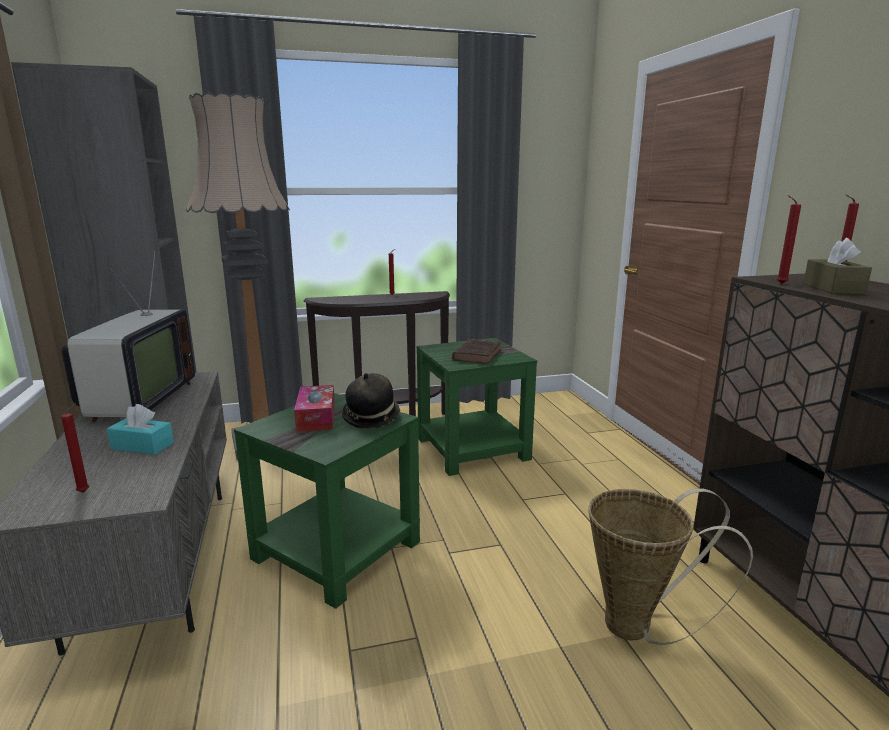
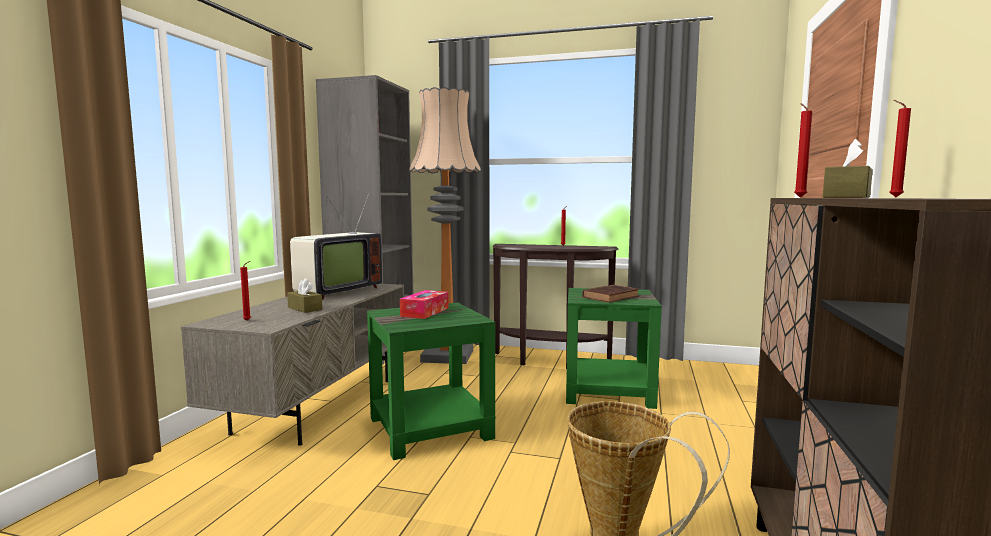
camera: 30 degrees right, 10 degrees down
(142, 446) = (305, 308): turquoise tissue box -> brown tissue box
(371, 418) = (460, 317): hat -> none

